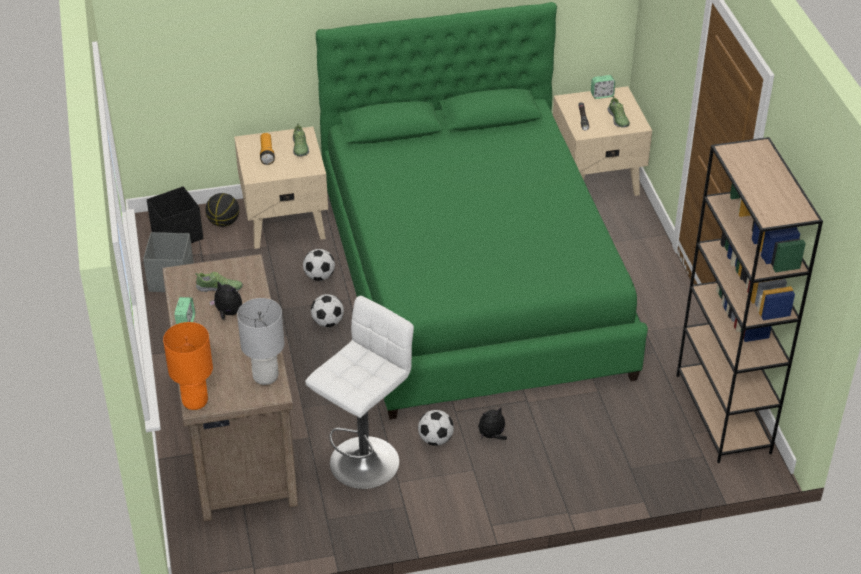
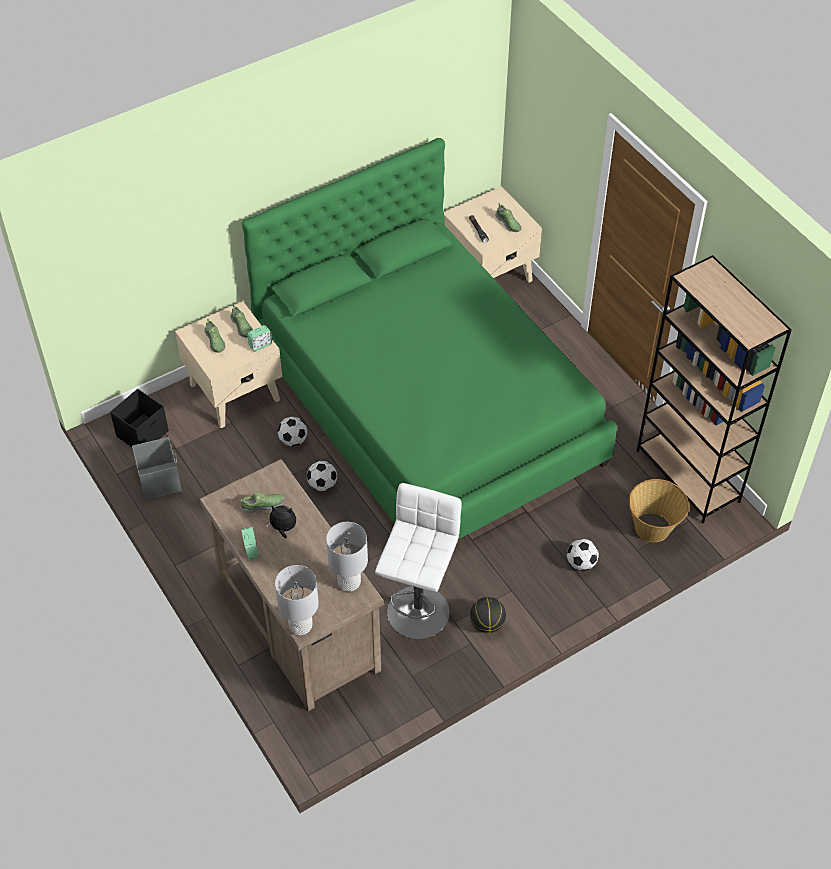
camera: 20 degrees left, 10 degrees up
(195, 403) = (301, 626): orange table lamp -> grey table lamp
(223, 222) = (178, 409): basketball -> basketball (487, 624)
(267, 154) = (215, 341): flashlight -> shoe
(435, 439) = (467, 571): football -> football (581, 563)
(492, 436) = (512, 553): plush toy -> none
(602, 95) = (483, 201): alarm clock -> alarm clock (260, 345)
(659, 452) = (653, 527): none -> basket

